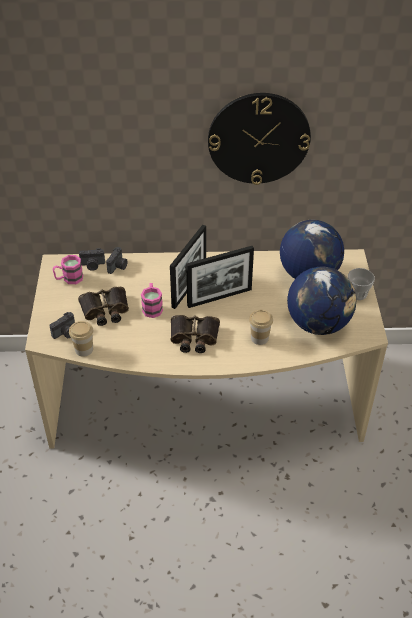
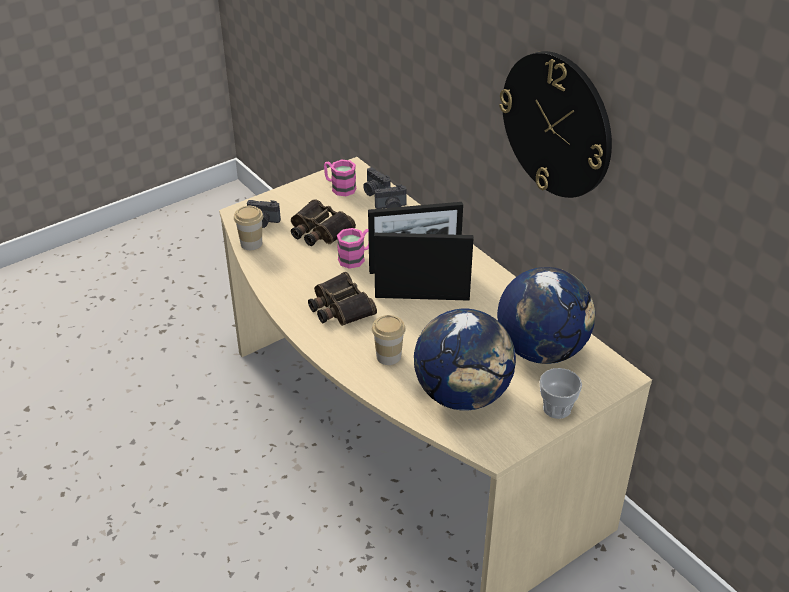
camera: 55 degrees right, 5 degrees down
(219, 297) = (422, 297): picture frame -> picture frame turned 150 degrees clockwise

